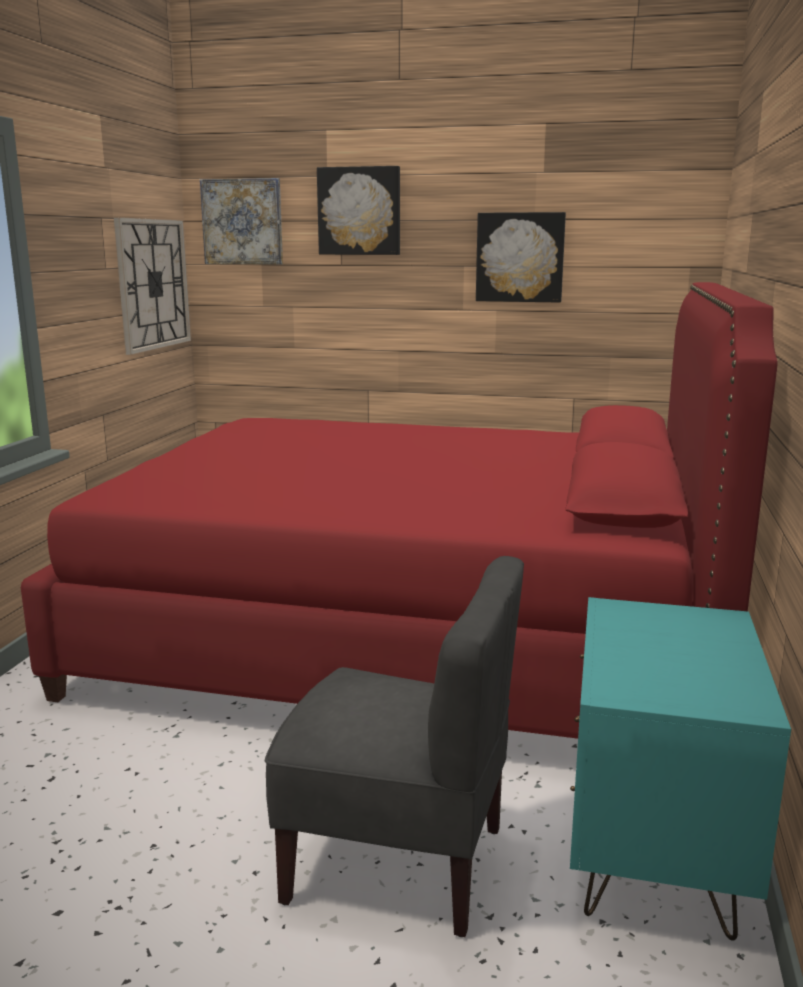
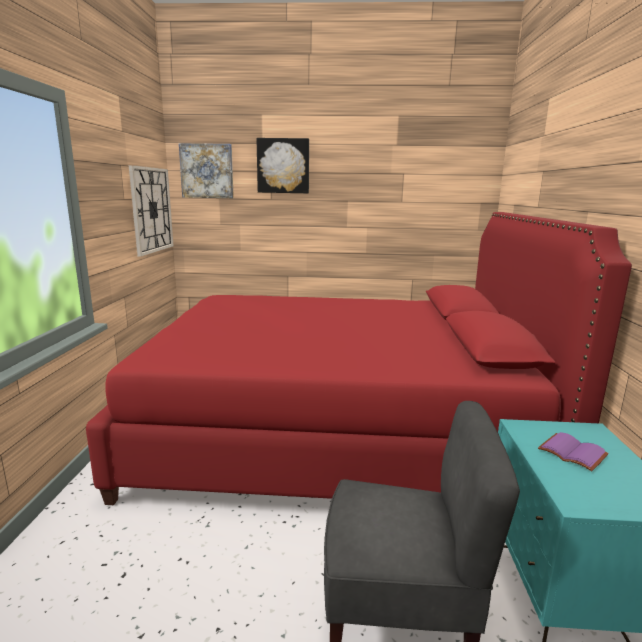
camera: 10 degrees left, 0 degrees up
(520, 257) = (382, 196): picture -> none
(659, 641) = (570, 453): none -> purple book

